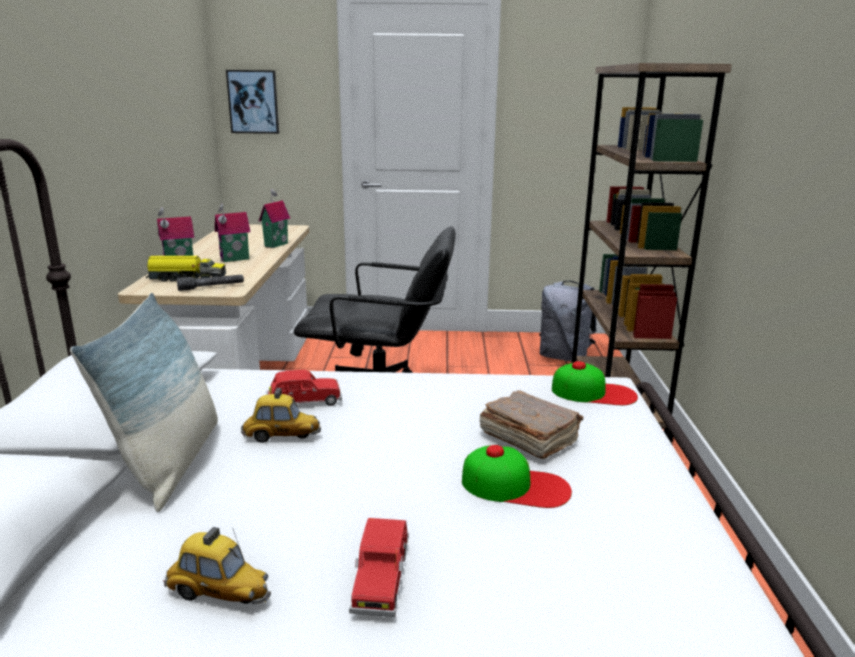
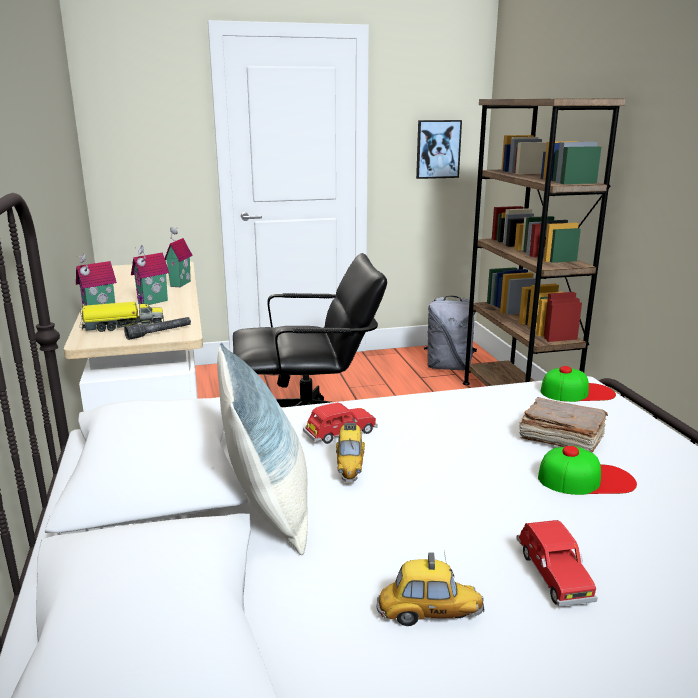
camera: 15 degrees left, 0 degrees up
(253, 102) = (123, 137): picture -> picture (438, 149)
(281, 437) = (350, 468): toy car -> toy car turned 105 degrees clockwise

